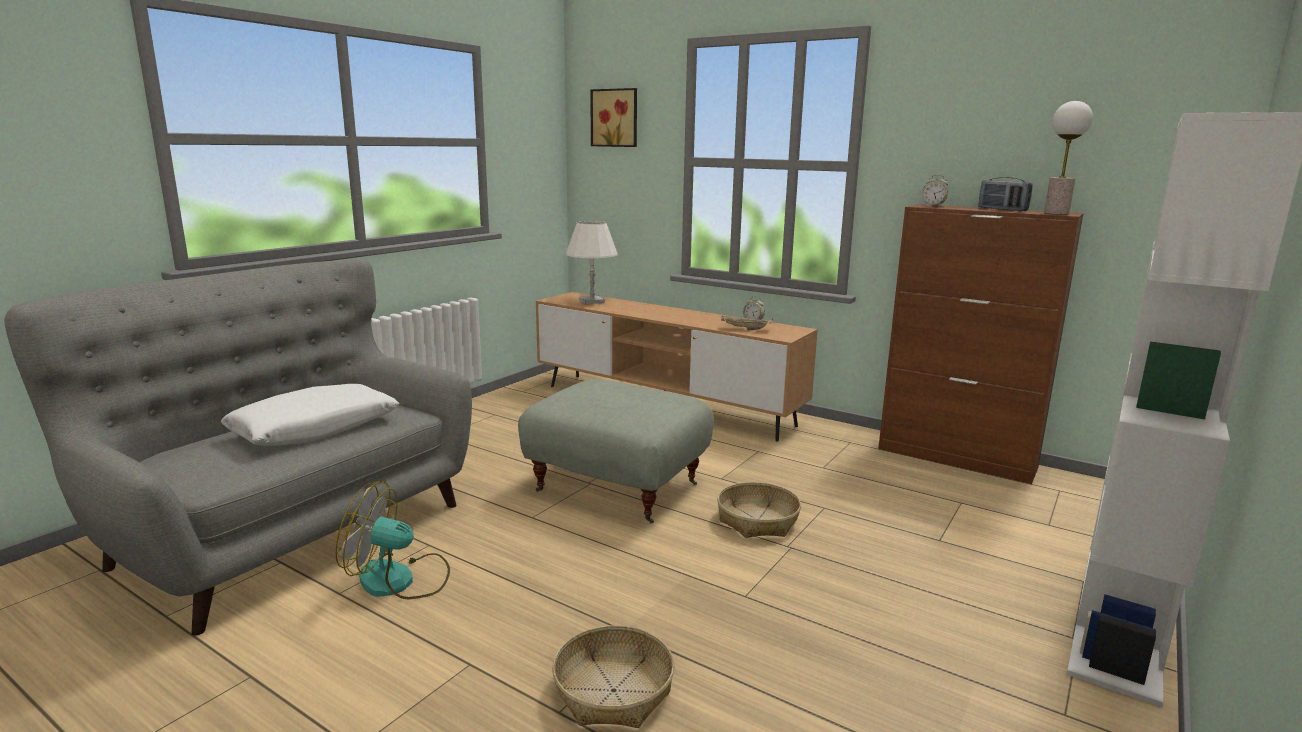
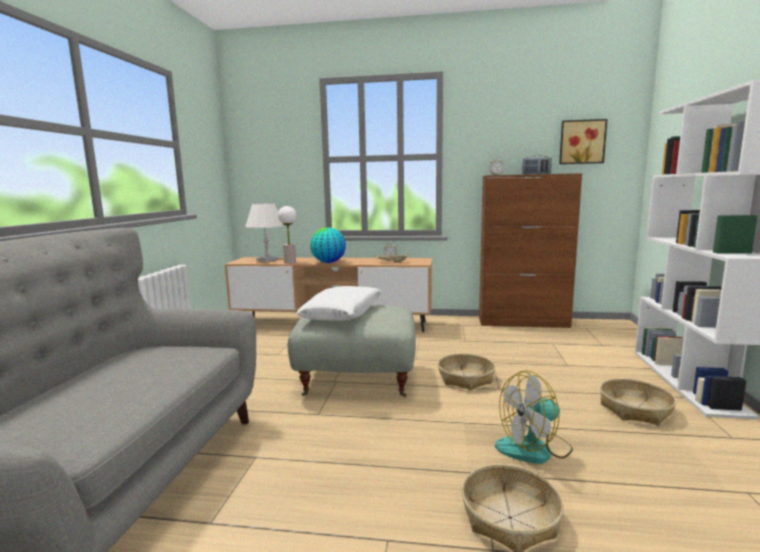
camera: 25 degrees left, 5 degrees down
(315, 429) = (133, 377): white pillow -> white pillow (343, 313)
(399, 580) = (258, 493): fan -> fan (534, 448)
(615, 118) = (266, 132): picture -> picture (581, 142)
(659, 316) = (328, 262): none -> globe
(957, 630) = (635, 409): none -> basket
(1056, 213) = (567, 173): table lamp -> table lamp (290, 262)

